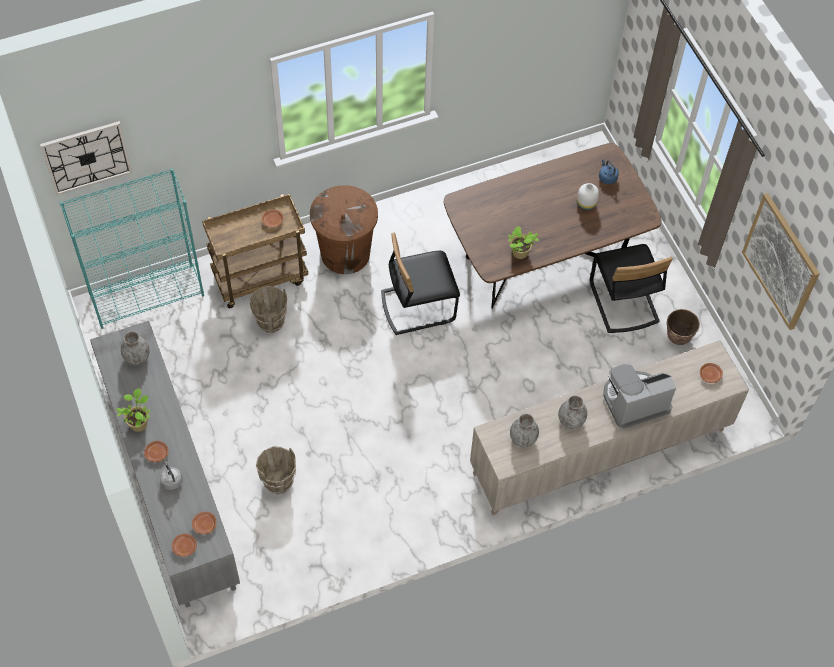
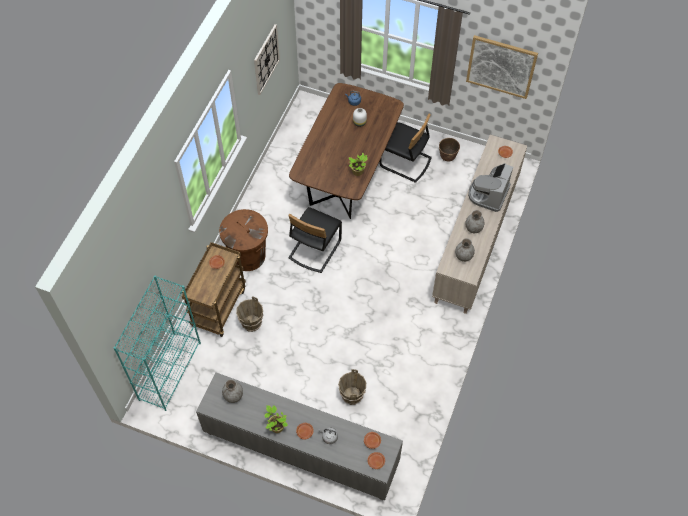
camera: 45 degrees left, 0 degrees up
(86, 157) = (115, 305): wall clock -> wall clock (266, 59)

